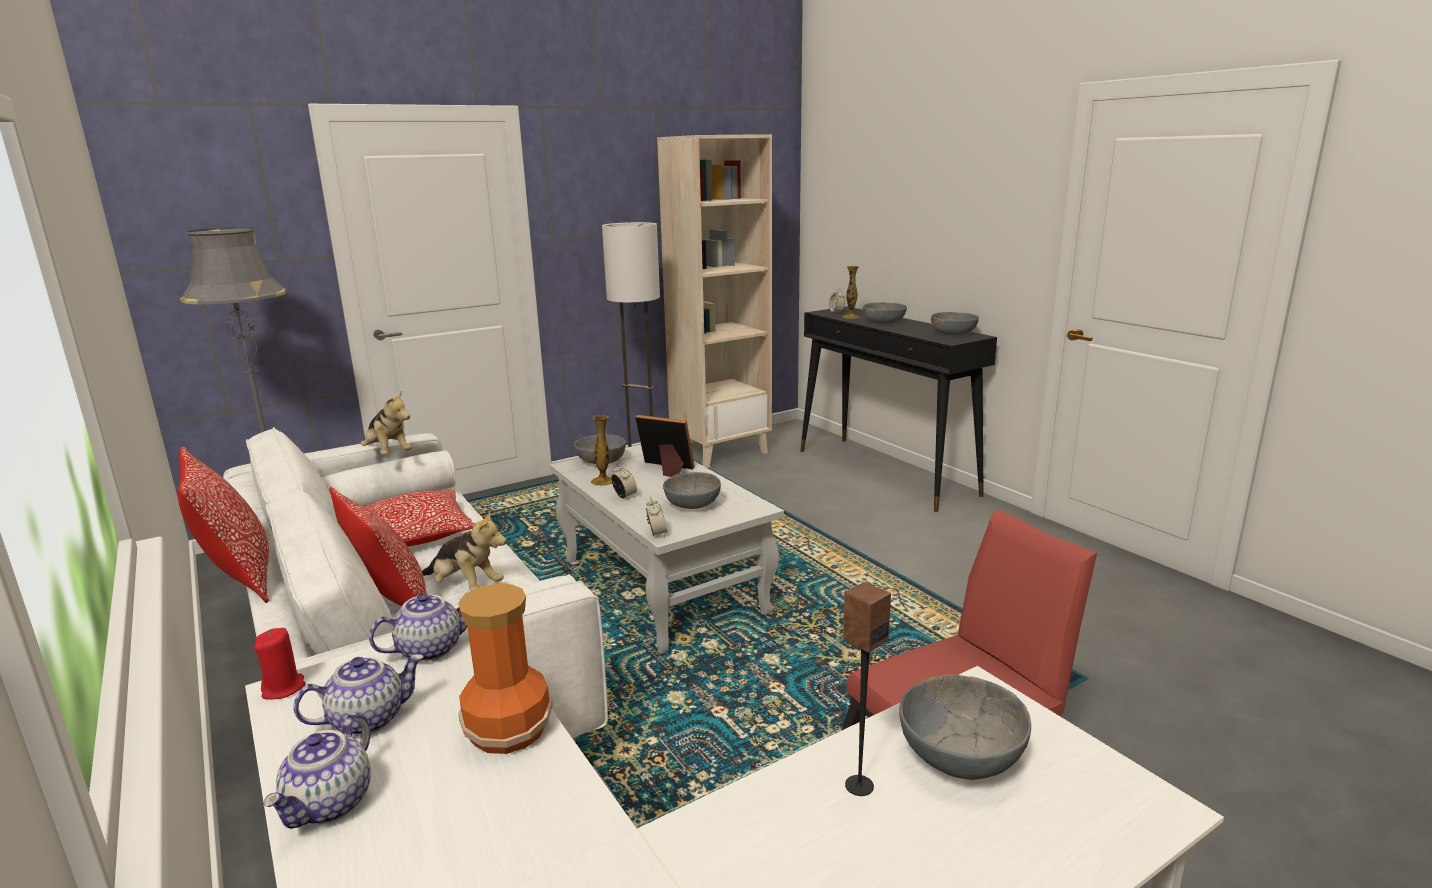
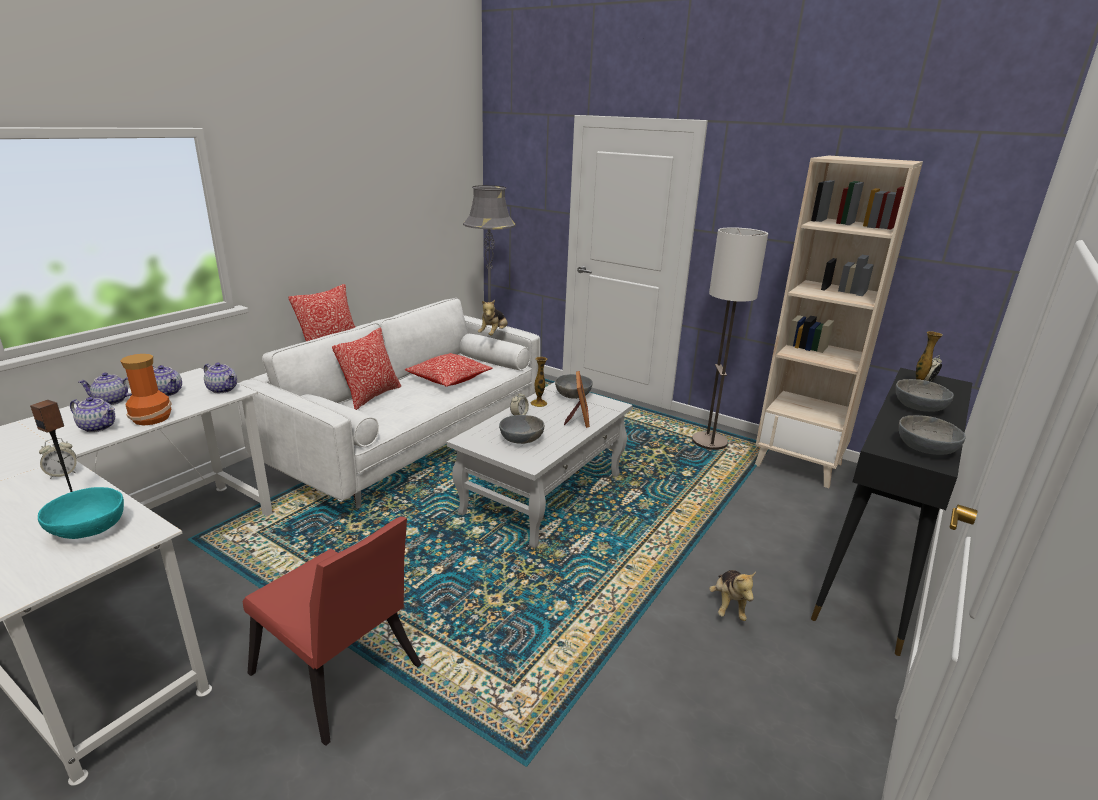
camera: 65 degrees right, 5 degrees up
(284, 688) = (195, 373): red candle -> none
(465, 586) = (397, 407): plush toy -> plush toy (728, 605)
(494, 804) = (98, 427): none -> teapot
(657, 534) = (466, 437): alarm clock -> alarm clock (63, 473)
(959, 754) = (89, 528): grey bowl -> turquoise bowl

